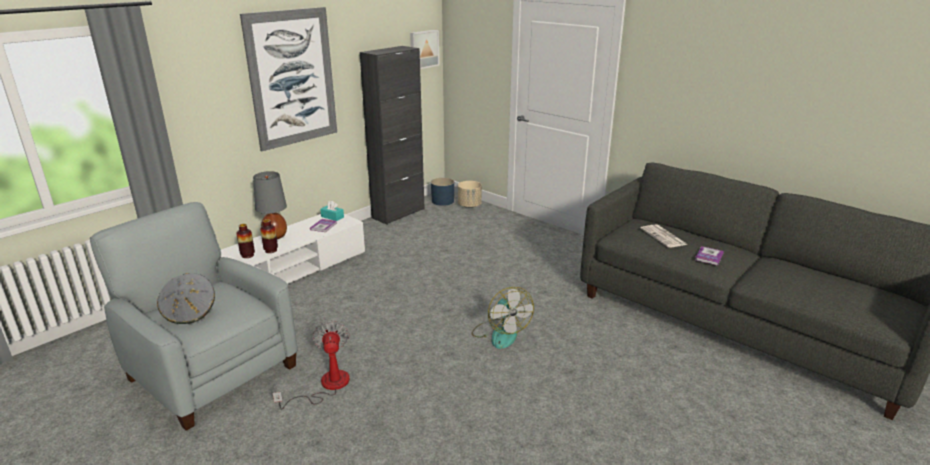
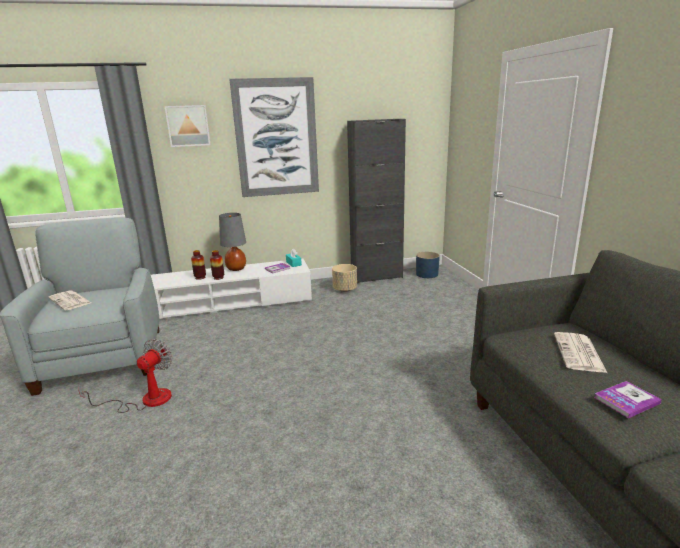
camera: 35 degrees right, 5 degrees down
(190, 312) = (70, 301): grey hat -> newspaper
(423, 49) = (424, 124): picture -> picture (188, 126)
(469, 205) = (448, 282): beige planter -> beige planter (345, 289)
(500, 333) = (336, 410): fan -> none

